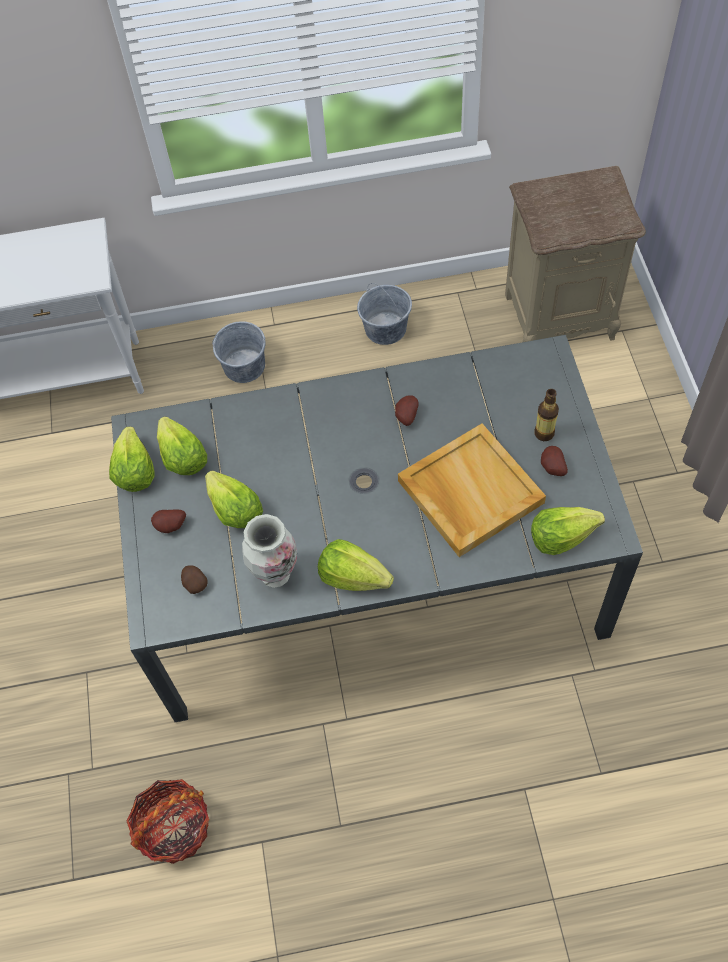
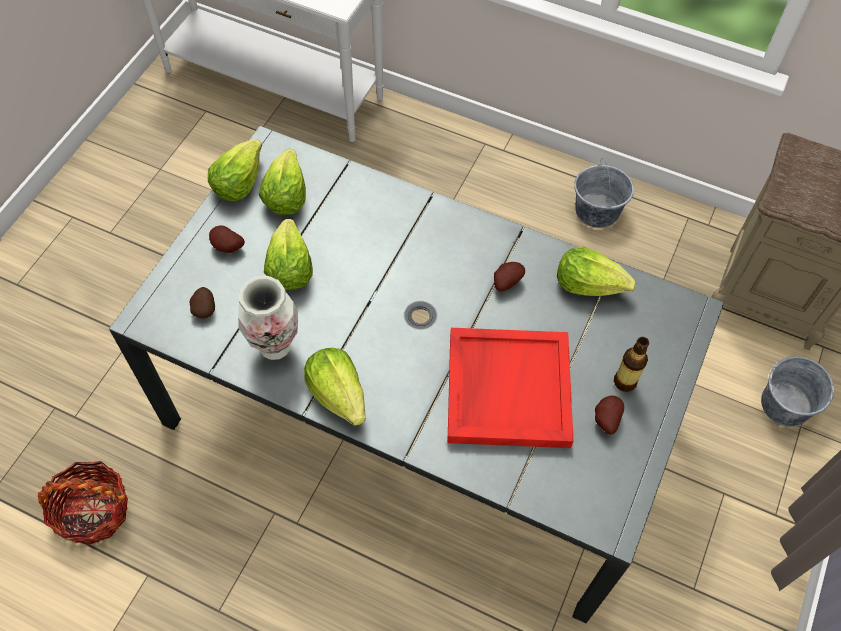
camera: 30 degrees right, 0 degrees up
(245, 366) = (451, 170): grey bucket -> grey bucket (785, 405)
(469, 491) = (507, 388): beige tray -> red tray
(561, 536) = (561, 490): lettuce -> lettuce (589, 284)

